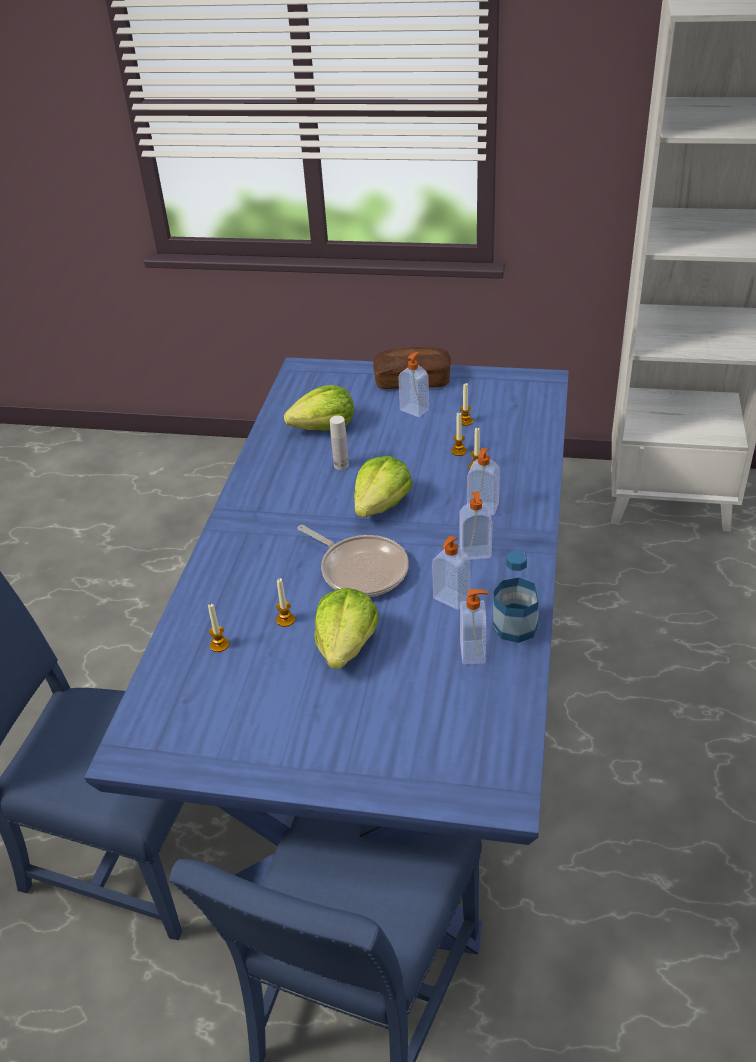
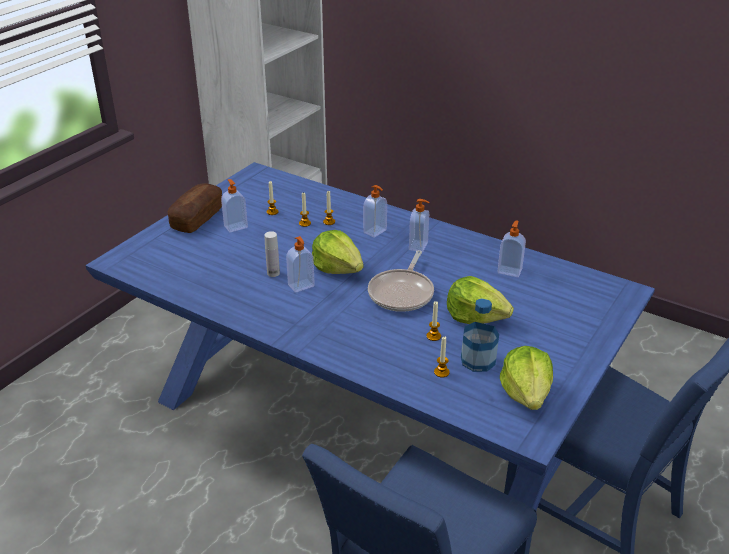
camera: 70 degrees left, 5 degrees down
(324, 427) = (215, 269): lettuce -> lettuce (526, 393)
(360, 569) = (402, 293): frying pan -> frying pan turned 135 degrees clockwise
(450, 599) = (456, 266): soap dispenser -> soap dispenser (301, 286)
(515, 626) = (495, 251): bottle -> bottle (478, 360)

